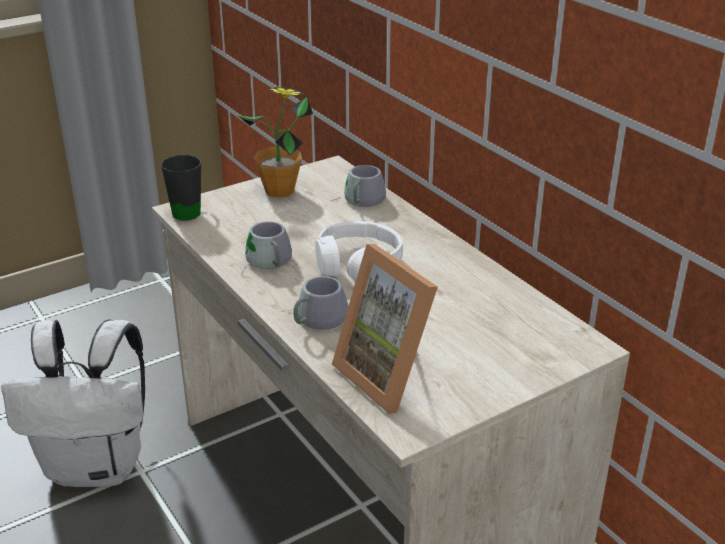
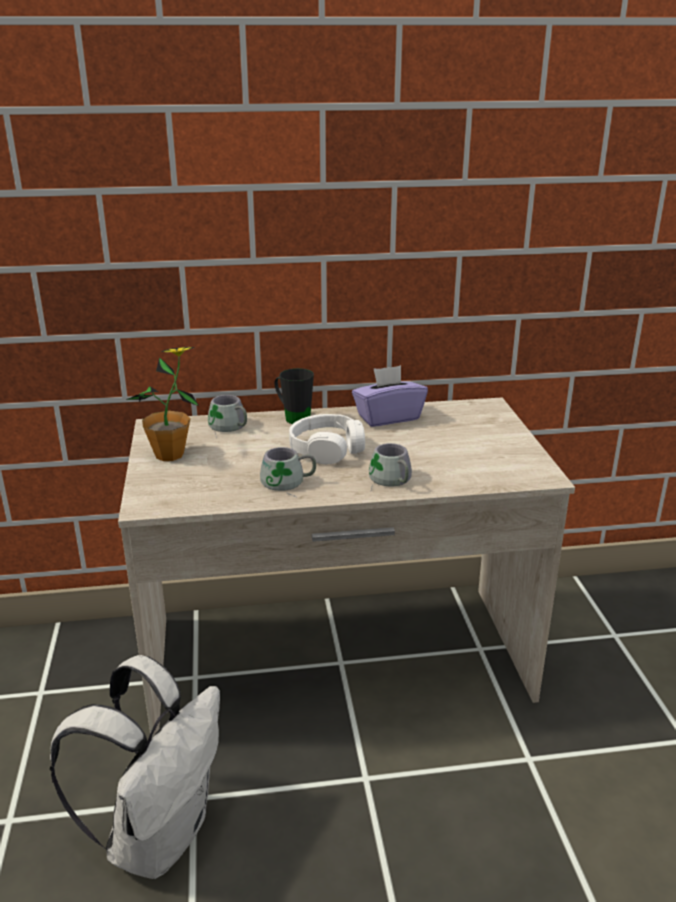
camera: 65 degrees left, 5 degrees down
(190, 210) = (151, 501): black mug -> black mug (293, 417)
(391, 375) = (482, 469): picture frame -> none
(472, 281) = (388, 417): none -> purple tissue box

